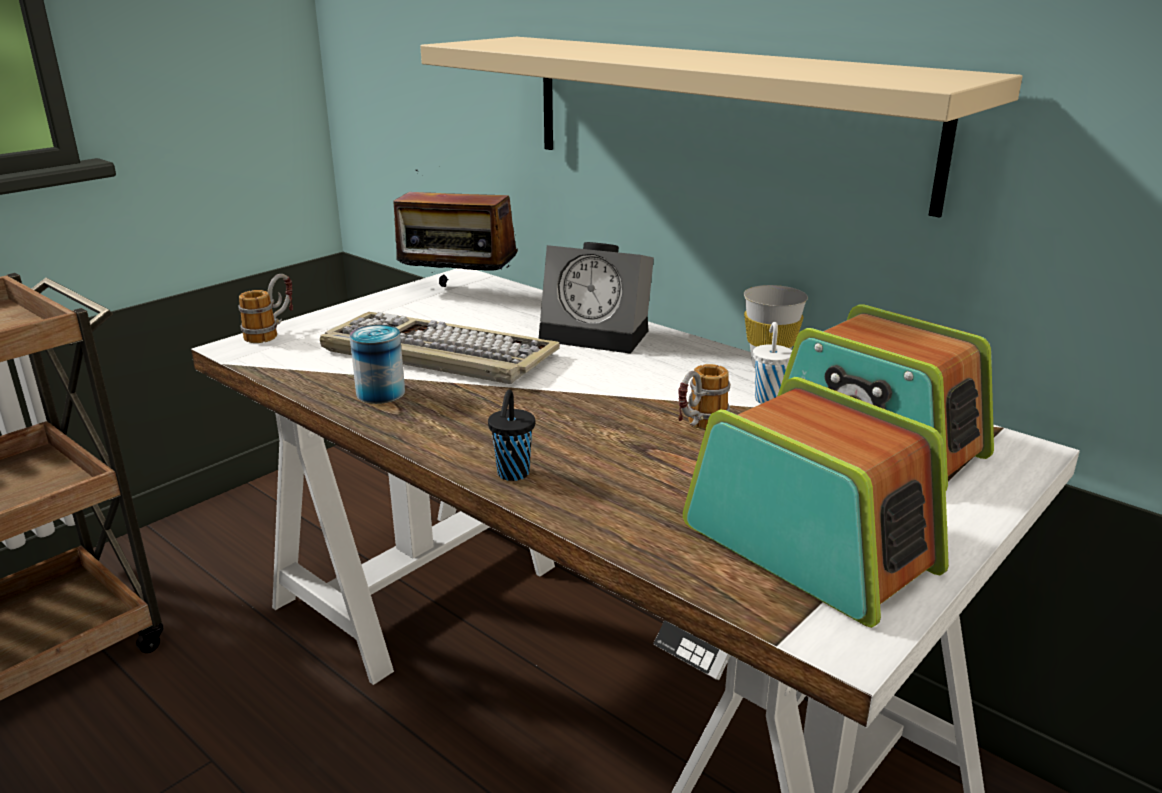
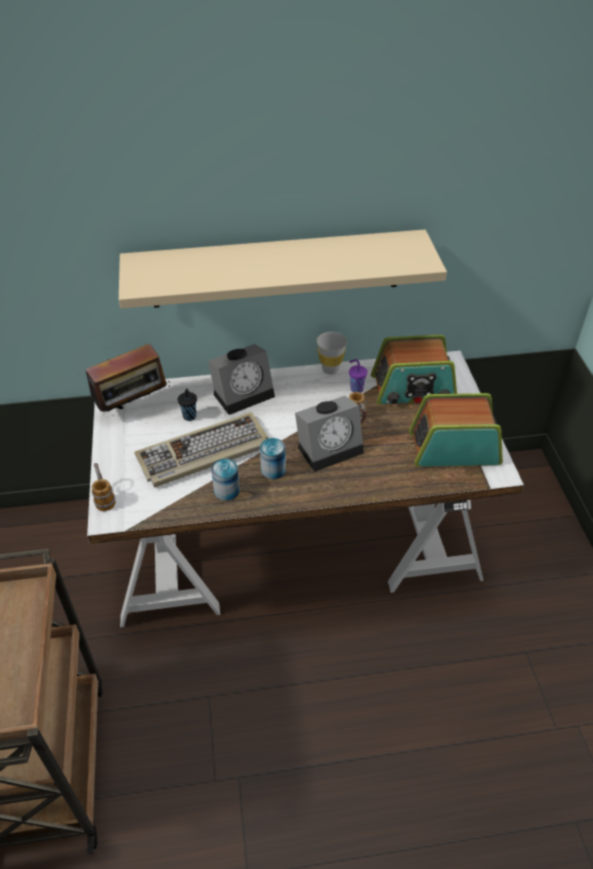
camera: 50 degrees left, 20 degrees up
(473, 407) = (273, 470): none -> can
(512, 474) = (341, 488): black cup -> black cup (190, 417)
(596, 430) = (330, 447): none -> alarm clock
(768, 399) = (356, 389): white cup -> purple cup

